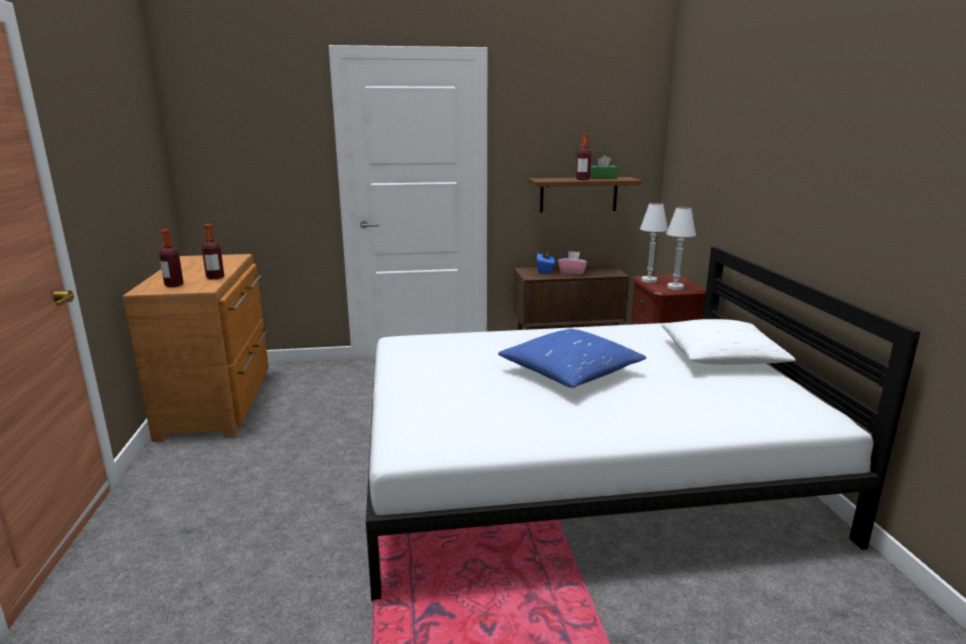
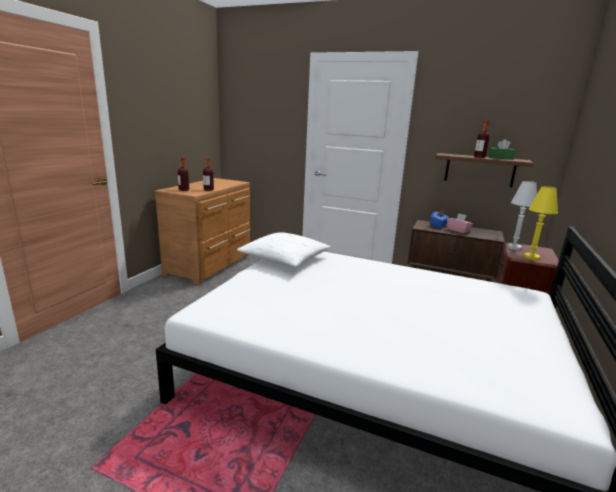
camera: 30 degrees right, 0 degrees up
(570, 372) = (372, 298): blue pillow -> none
(675, 287) = (531, 257): white table lamp -> yellow table lamp
(721, 357) = (523, 324): white pillow -> white pillow (284, 259)

